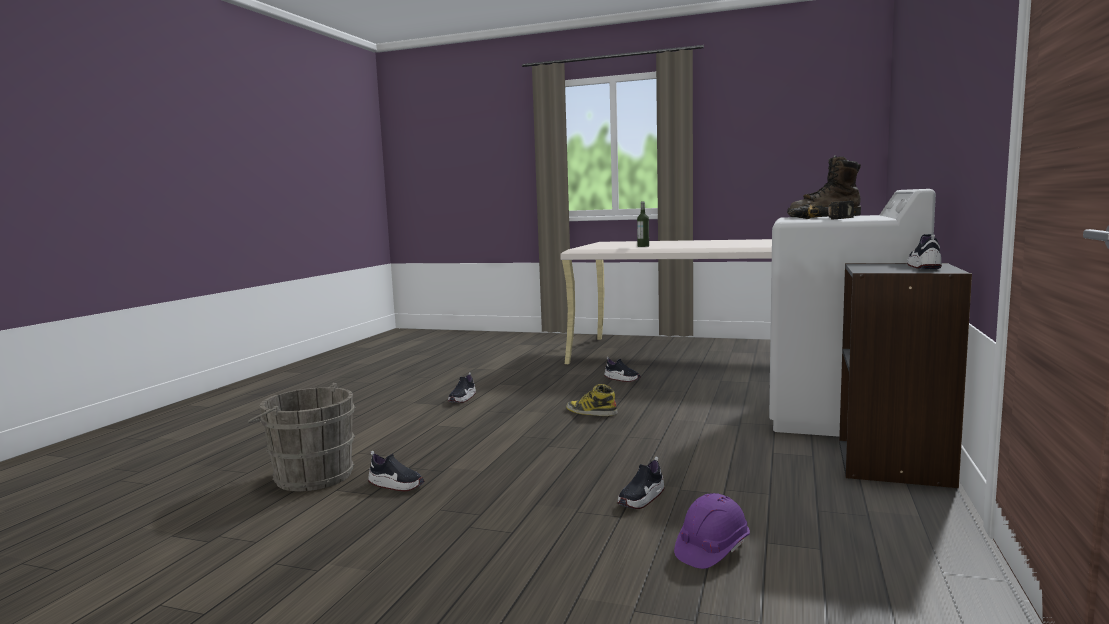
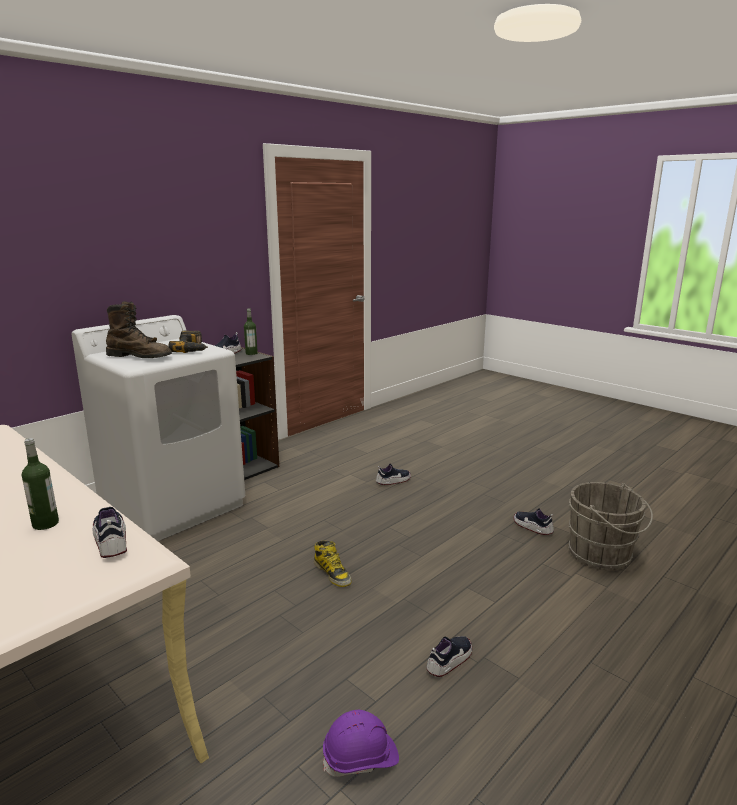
camera: 155 degrees left, 10 degrees up
(622, 379) = (213, 641): shoe -> shoe (111, 541)
(711, 549) = (392, 455): purple hard hat -> purple hard hat (361, 758)
(896, 271) = (251, 353): none -> bottle

